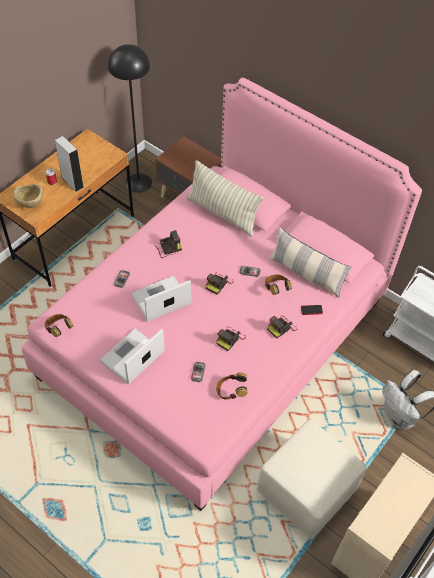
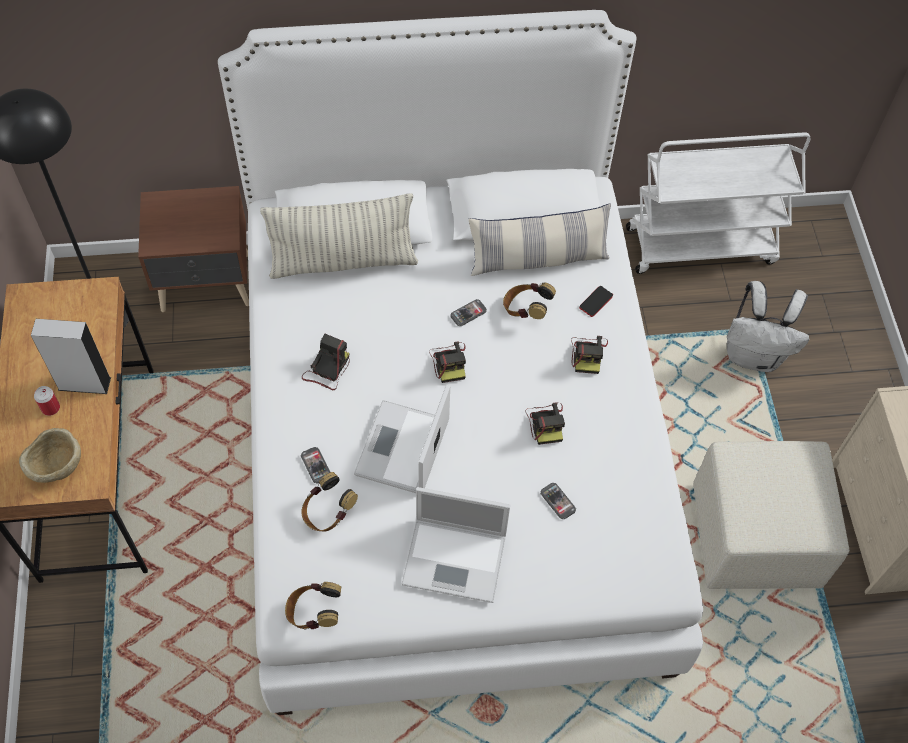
camera: 45 degrees left, 5 degrees up
(131, 357) = (456, 559): laptop -> laptop turned 75 degrees counterclockwise
(214, 337) = (449, 445): pink bed -> white bed
(231, 392) = (624, 490): headphones -> headphones (327, 513)

